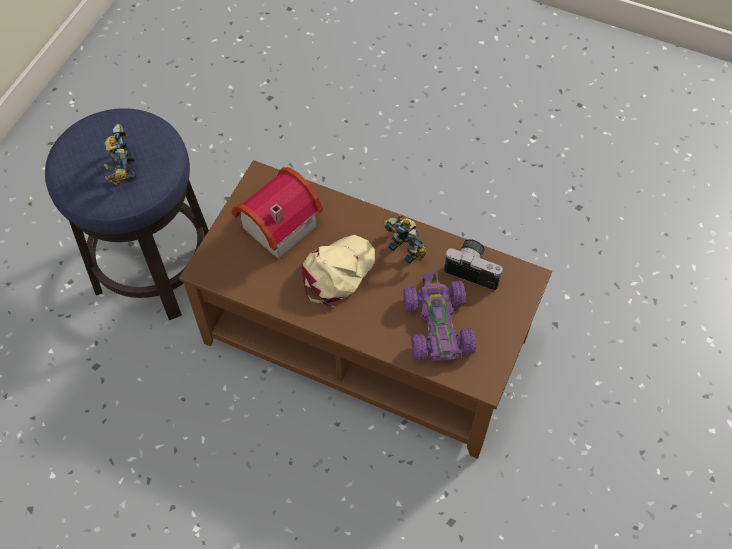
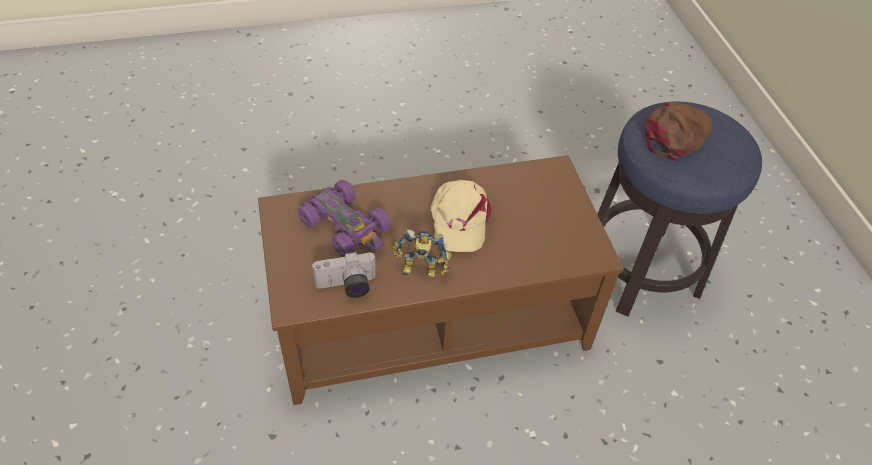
camera: 140 degrees right, 10 degrees down
(122, 168) = (676, 134): toy robot -> brown cap
(274, 226) = (543, 225): toy house -> none

